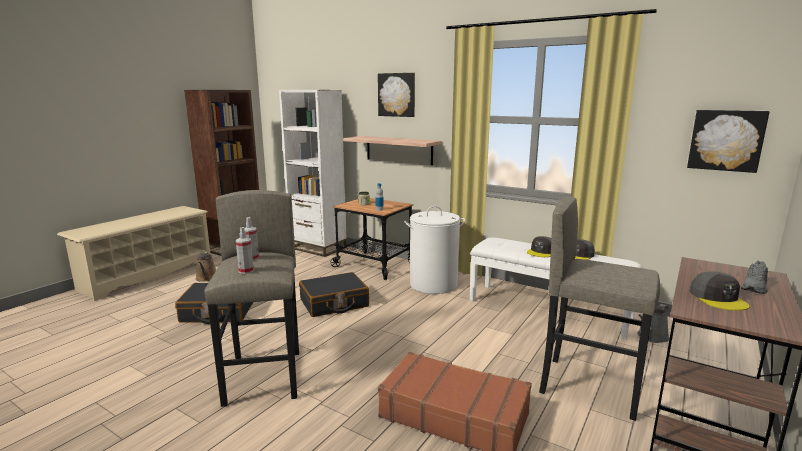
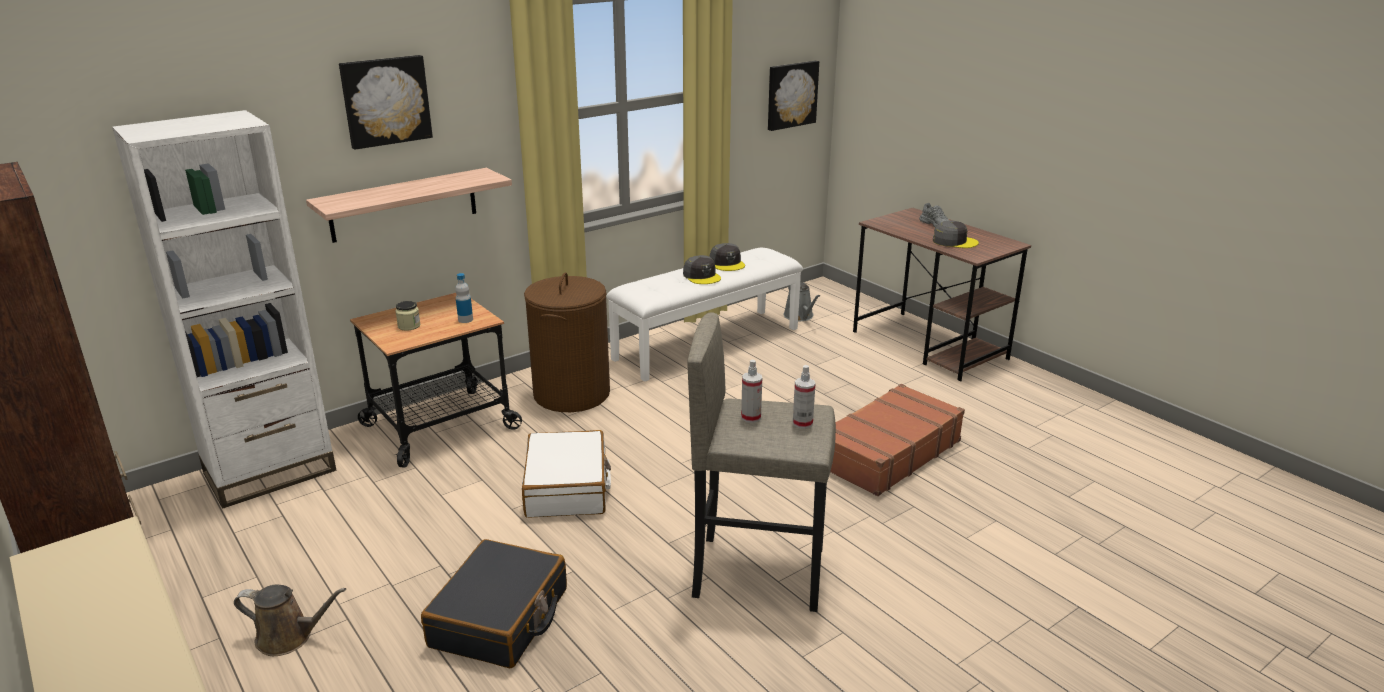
camera: 70 degrees left, 10 degrees up
(334, 303) = (567, 488): black suitcase -> white suitcase
(433, 284) = (571, 394): white laundry basket -> brown laundry basket
(590, 386) = (867, 373): grey stool -> none

